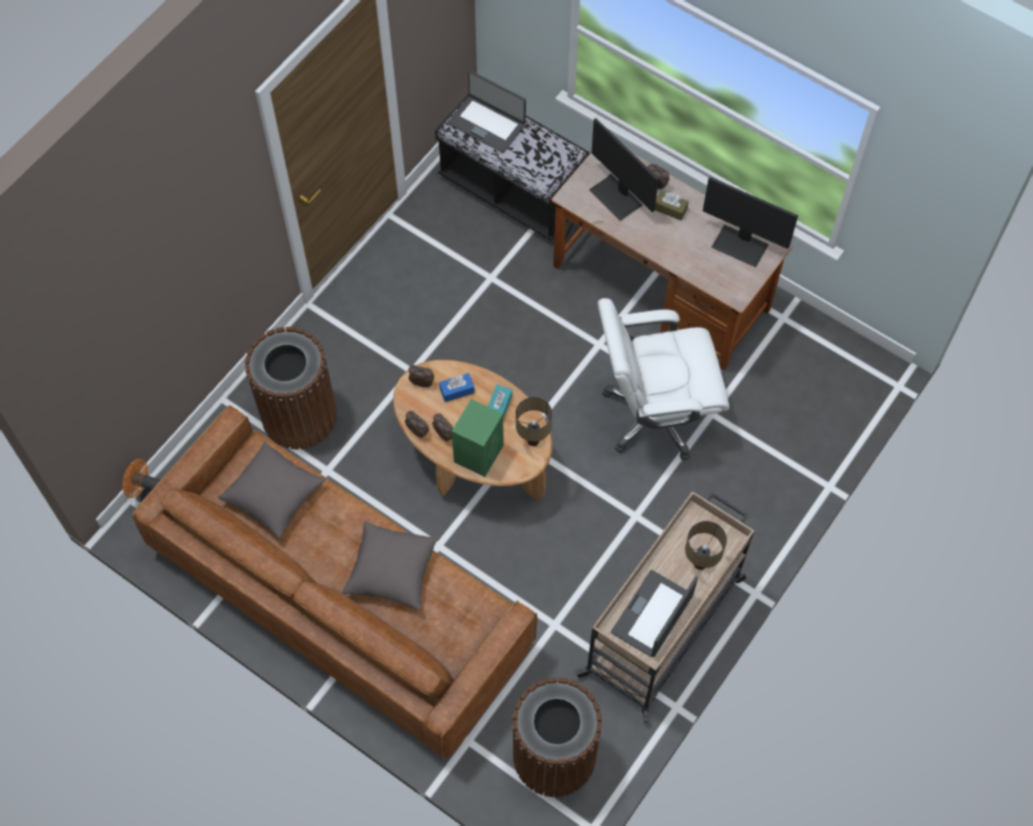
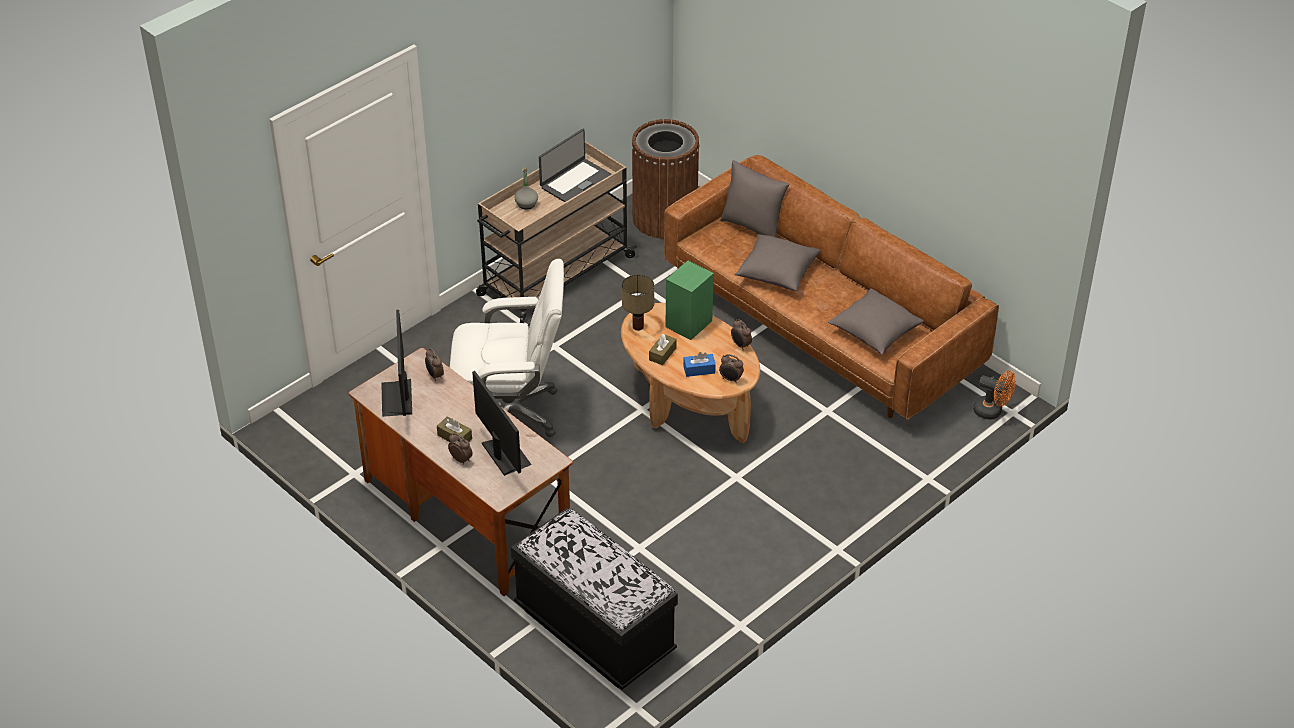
camera: 170 degrees left, 20 degrees down
(299, 416) = (850, 455): brown trash can -> none
(430, 651) = (752, 226): none -> grey pillow
(444, 434) = (716, 340): alarm clock -> alarm clock (434, 376)
(487, 123) = (618, 584): laptop -> none
(499, 406) = (662, 354): turquoise tissue box -> brown tissue box
(700, 563) = (526, 204): table lamp -> grey bottle
(740, 245) = (398, 398): monitor -> monitor turned 135 degrees counterclockwise

